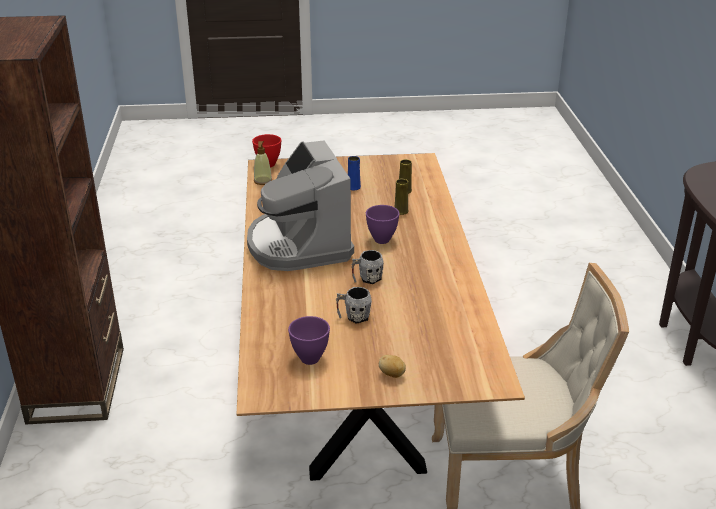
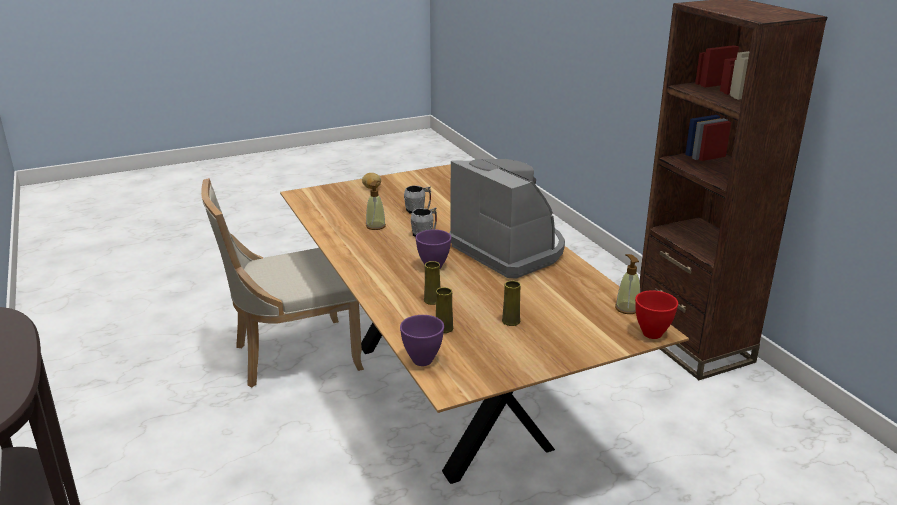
camera: 160 degrees right, 5 degrees down
(310, 358) = (431, 187): purple bowl -> purple bowl (422, 361)
(353, 187) = (511, 321): blue vase -> yellow vase
(414, 301) = (376, 226): none -> soap dispenser

